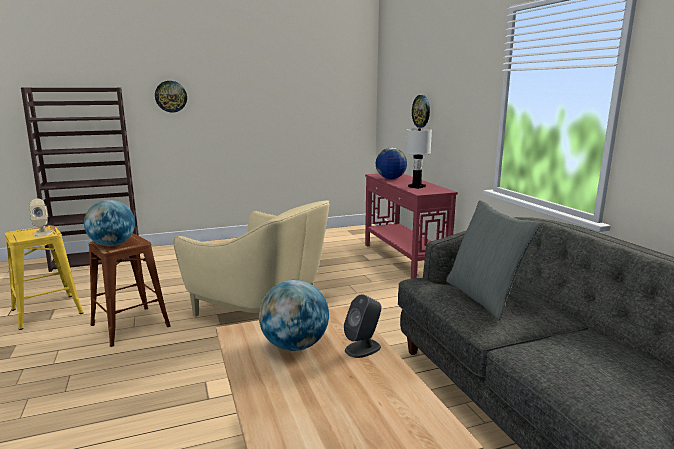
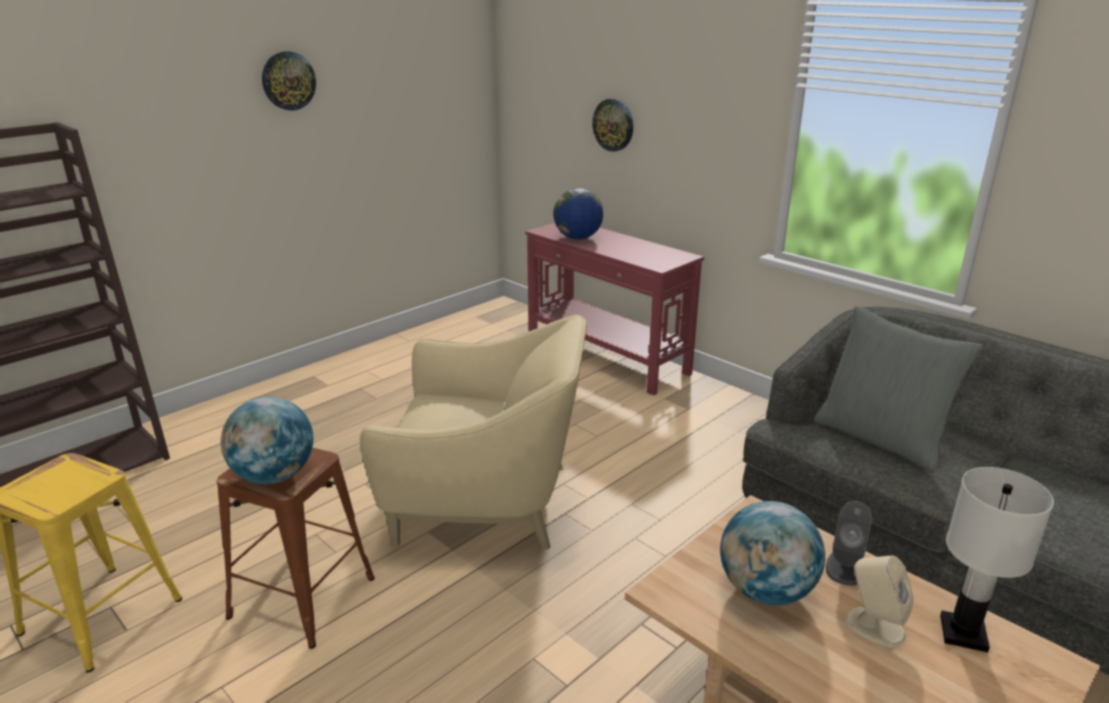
camera: 25 degrees left, 10 degrees up
(42, 233) = (81, 479): beige speaker -> beige speaker (873, 626)
(171, 96) = (158, 127): wall clock -> wall clock (288, 81)
(416, 186) = (637, 252): white table lamp -> white table lamp (962, 632)

